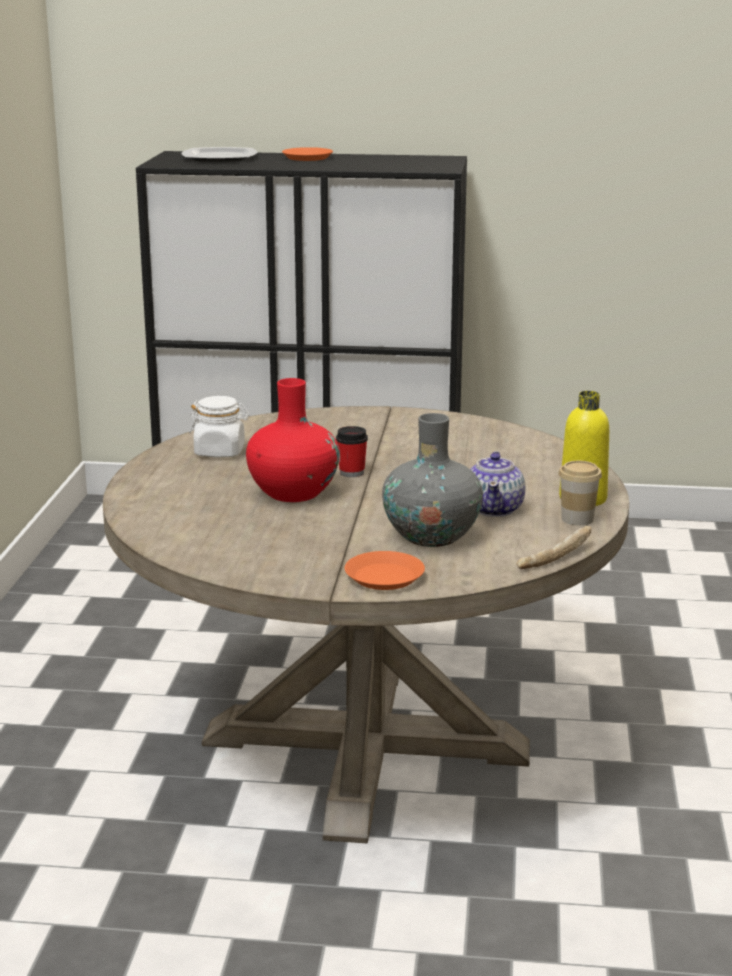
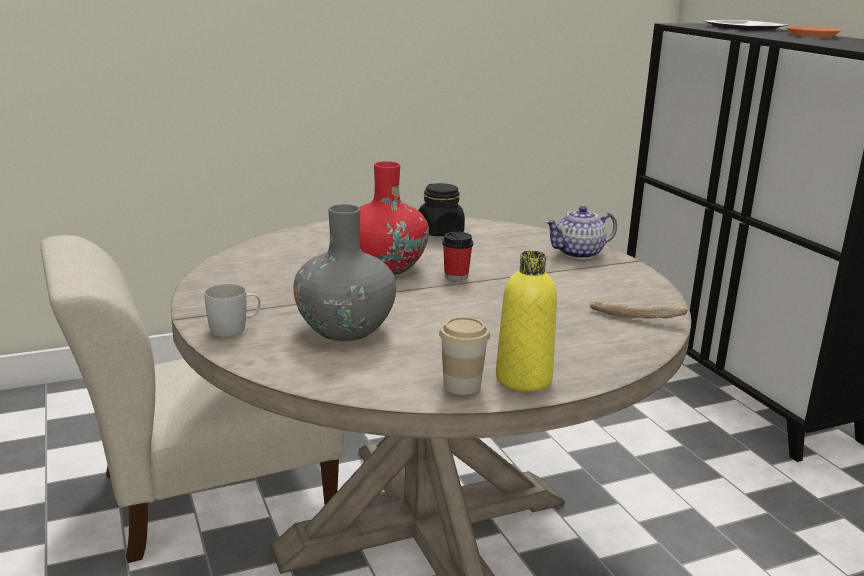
camera: 60 degrees right, 0 degrees up
(181, 862) = (207, 494): none -> beige chair
(220, 452) = (440, 232): white jar -> black jar
(384, 577) = (235, 328): orange plate -> white mug
(494, 509) = (441, 343): teapot -> teapot (579, 253)
(553, 557) = (344, 391): bread -> bread (636, 317)

